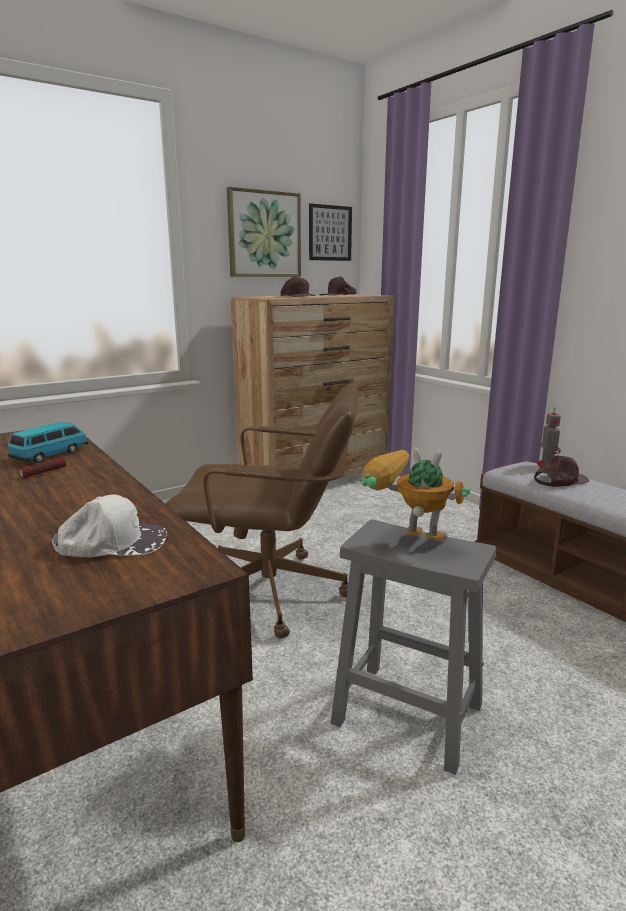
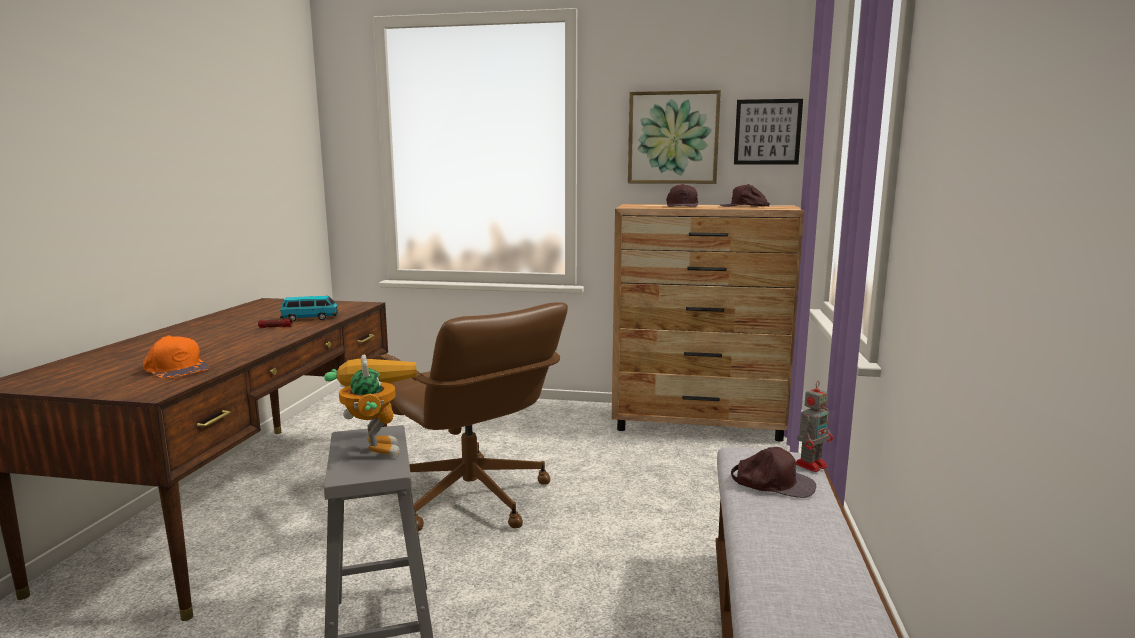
camera: 45 degrees right, 5 degrees down
(112, 542) = (176, 369): white cap -> orange cap

